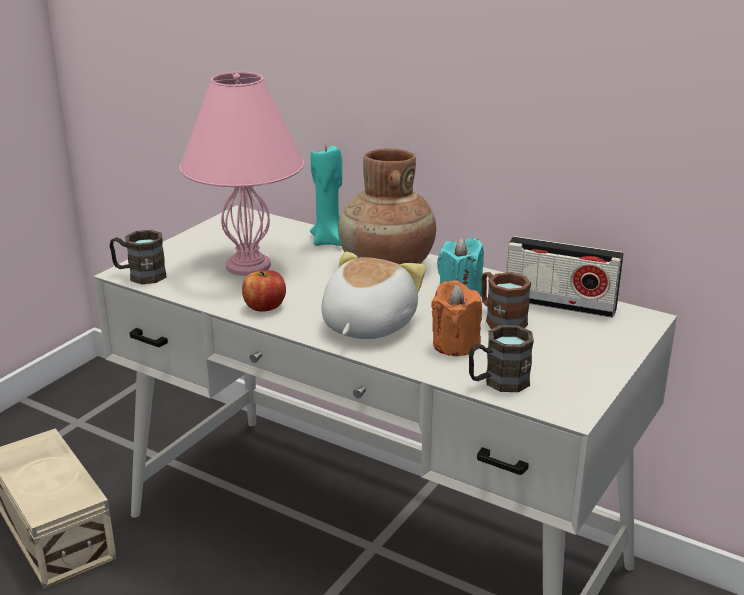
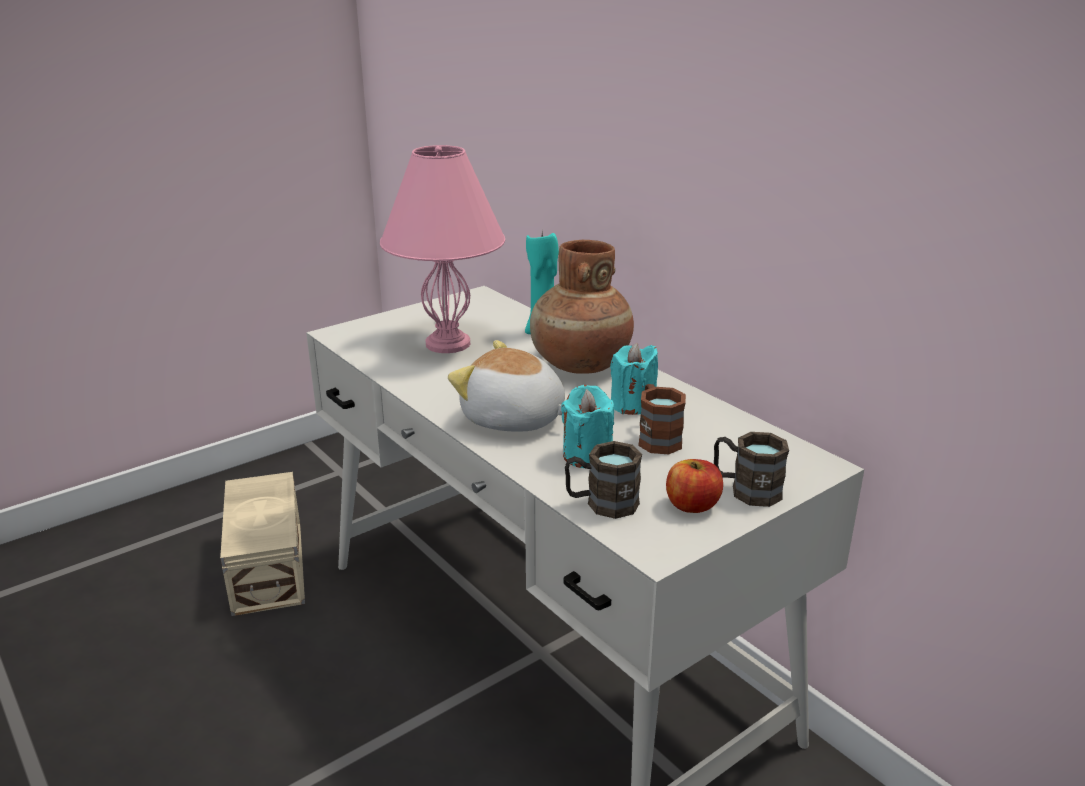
camera: 20 degrees right, 0 degrees up
(140, 275) = (345, 337): brown mug -> brown mug (746, 489)
(264, 307) = (431, 385): apple -> apple (692, 505)
(366, 325) = (513, 419): plush toy -> plush toy turned 105 degrees counterclockwise
(455, 345) = (587, 455): orange candle -> turquoise candle
(559, 304) = (734, 433): radio -> none

